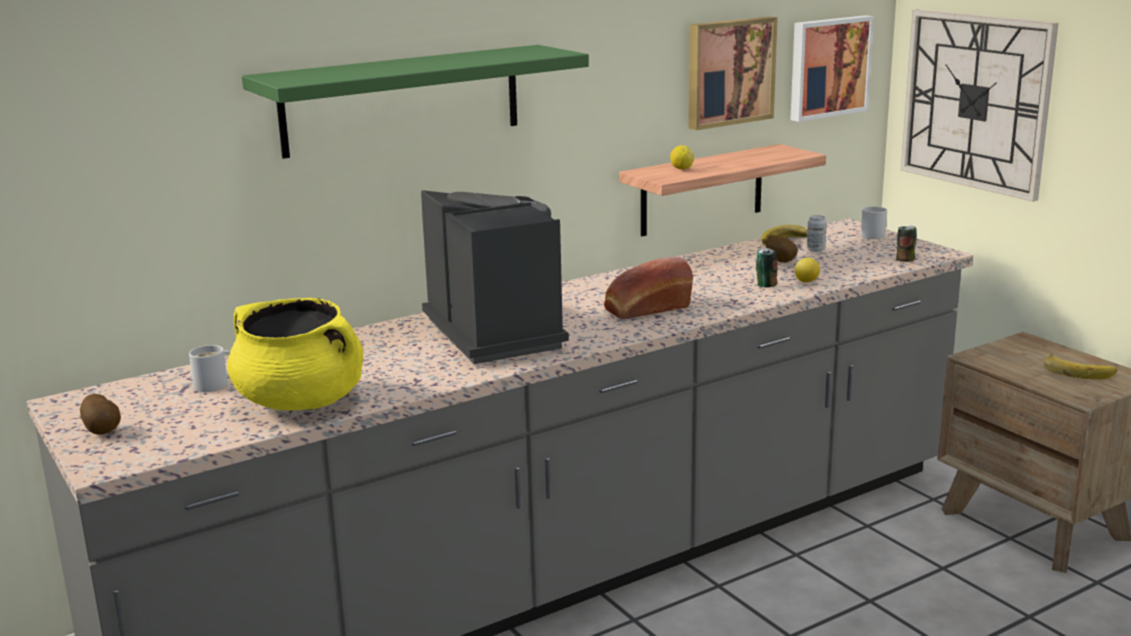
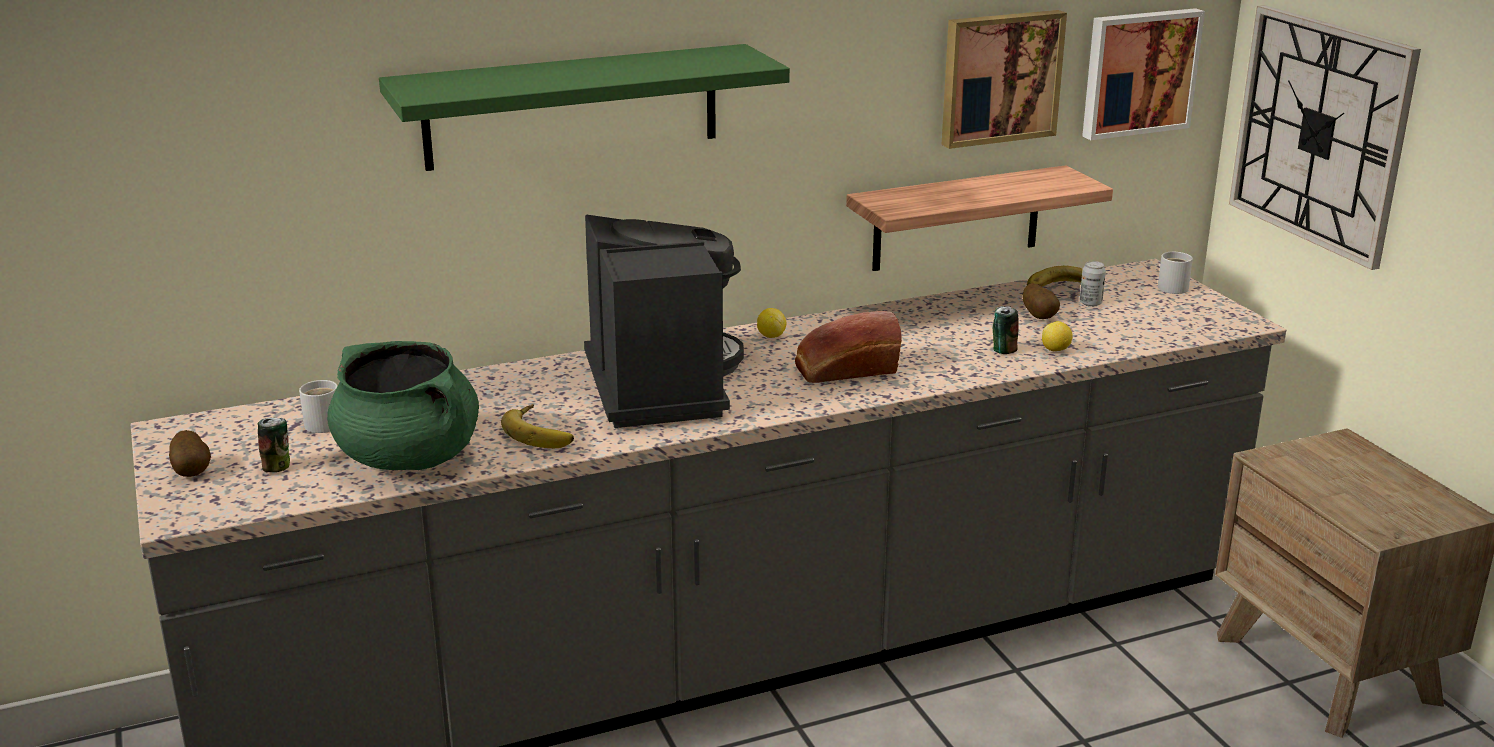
camera: 10 degrees right, 5 degrees up
(301, 402) = (409, 457): yellow cooking pot -> green cooking pot
(681, 169) = (922, 196): lemon -> lemon (771, 336)
(905, 260) = (1194, 330): can -> can (277, 467)
(1078, 370) = (1392, 492): banana -> banana (542, 432)

